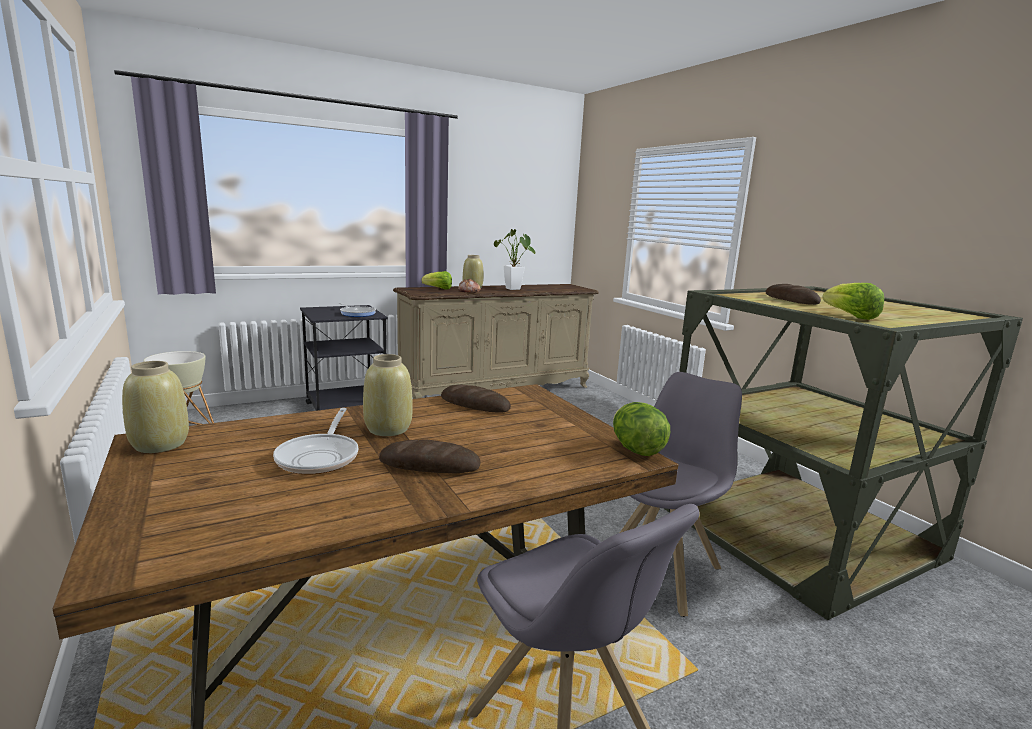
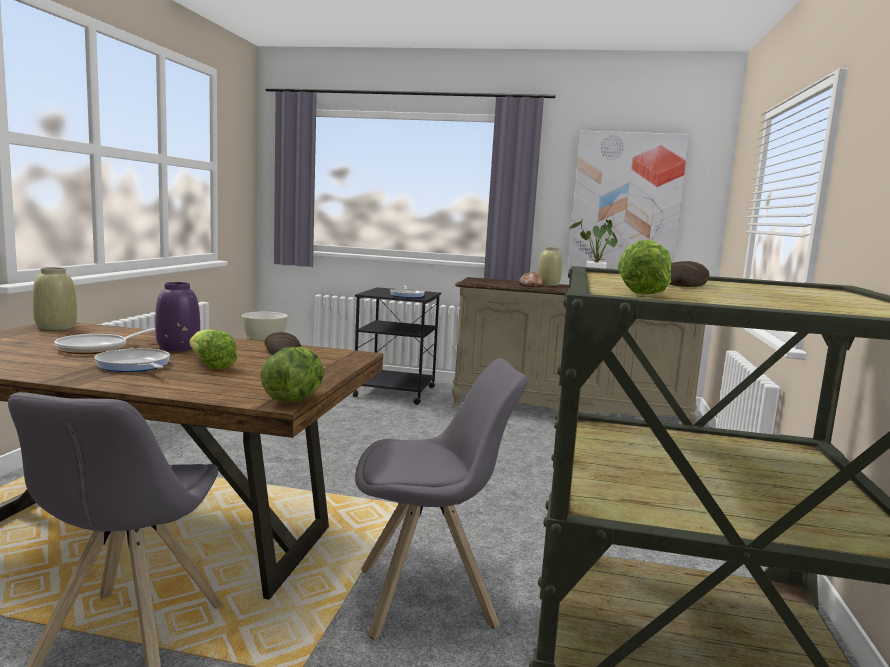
camera: 40 degrees right, 5 degrees down
(387, 429) = (178, 348): beige vase -> purple vase
(429, 464) = (134, 366): bread -> frying pan
(438, 289) = (506, 281): lettuce -> lettuce (210, 365)
(510, 213) = (625, 204): none -> picture

